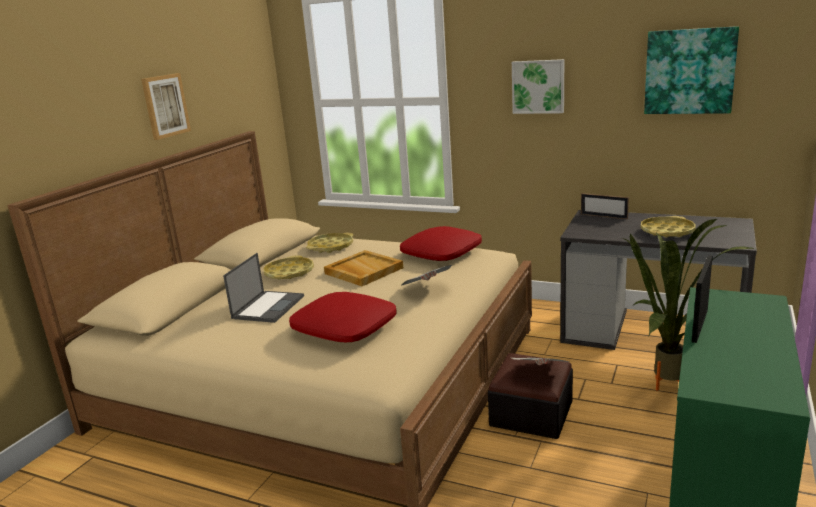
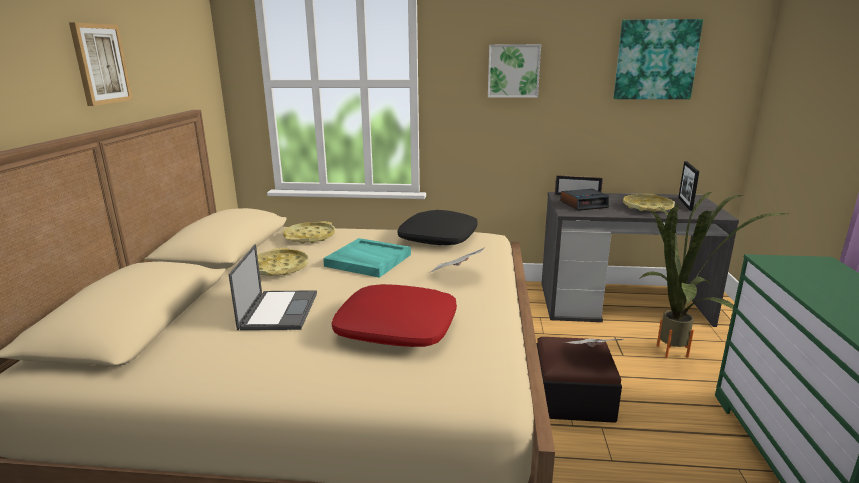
camera: 20 degrees left, 0 degrees up
(363, 271) = (367, 260): beige tray -> turquoise tray
(441, 253) = (438, 238): red pillow -> black pillow
(601, 225) = (584, 204): none -> alarm clock
(699, 325) = (804, 291): picture frame -> picture frame (685, 204)

